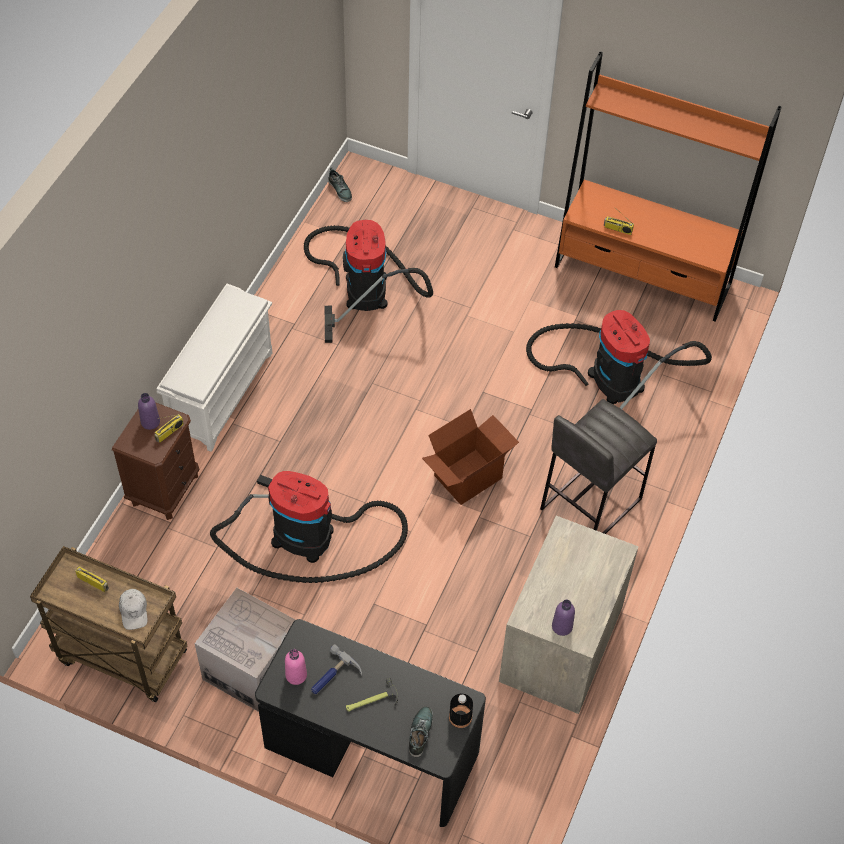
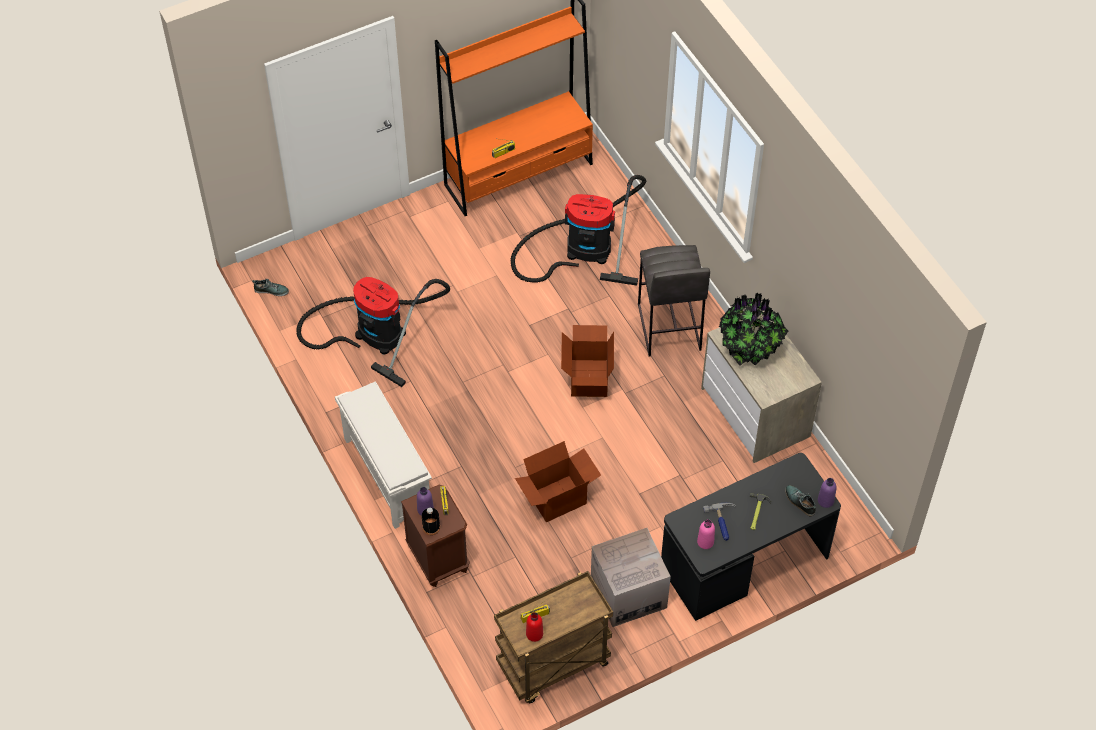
camera: 50 degrees left, 0 degrees up
(72, 595) = (534, 634): none -> red bottle
(134, 611) = (579, 605): white cap -> none
(310, 538) = (557, 498): vacuum cleaner -> cardboard box
(460, 717) = (806, 474): black bottle -> black bottle (431, 527)
(562, 626) = (788, 382): purple bottle -> purple bottle (825, 501)
(574, 564) = (750, 347): none -> potted plant

